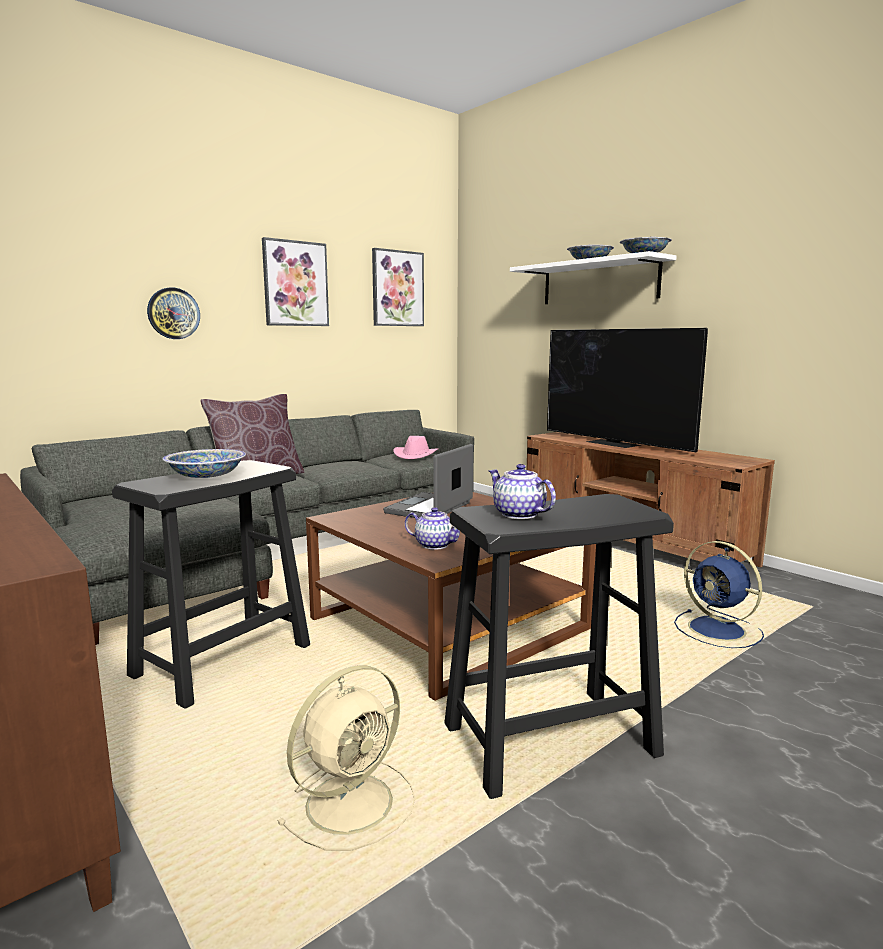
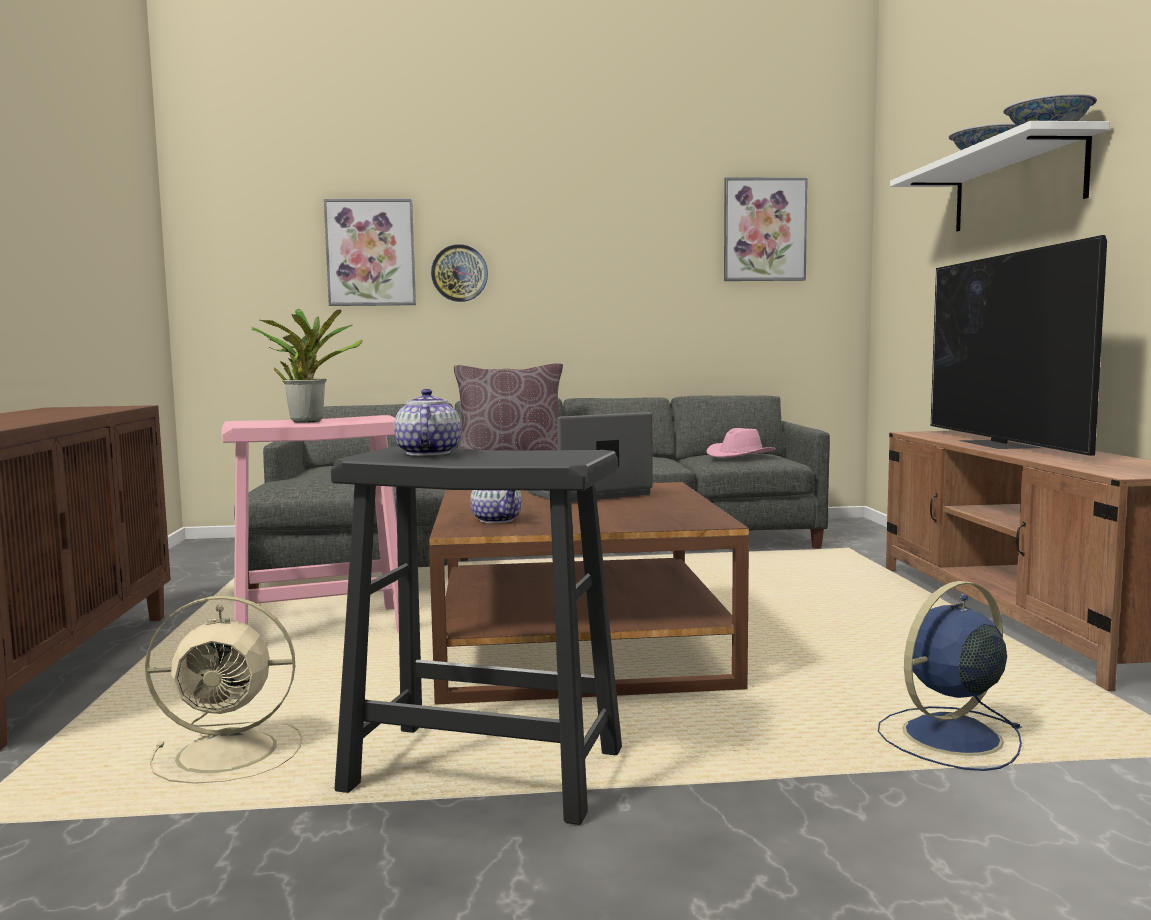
camera: 35 degrees right, 5 degrees down
(206, 476) = (307, 421): bowl -> potted plant
(221, 660) = (319, 628): black stool -> pink stool
(295, 284) = (610, 232): picture -> picture (371, 253)
(719, 630) = (948, 737): blue fan -> blue fan turned 60 degrees clockwise

